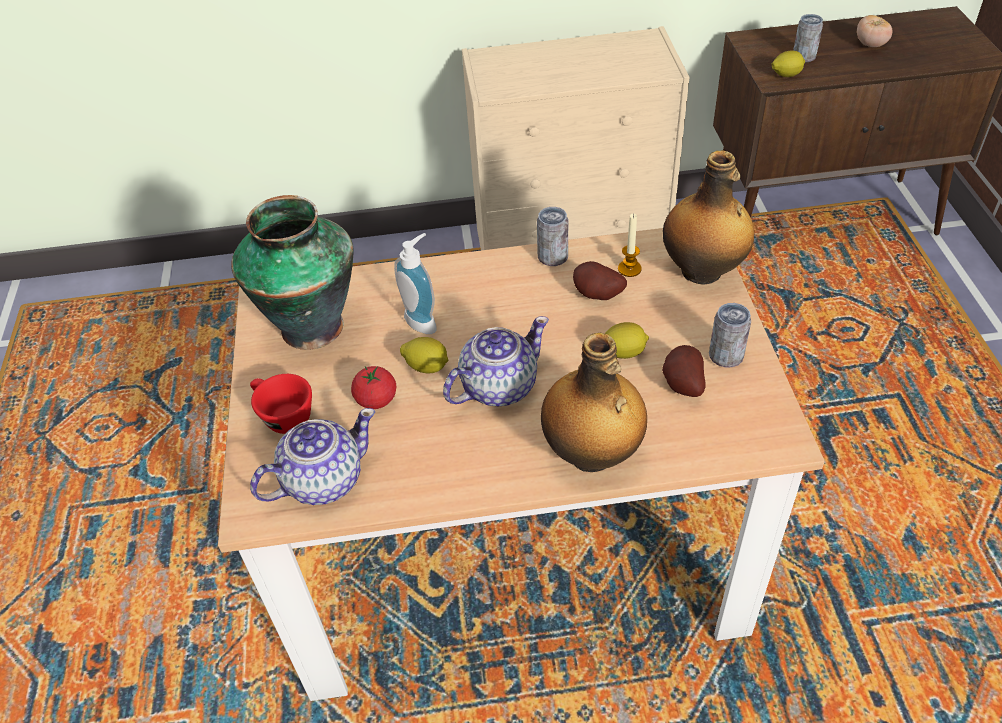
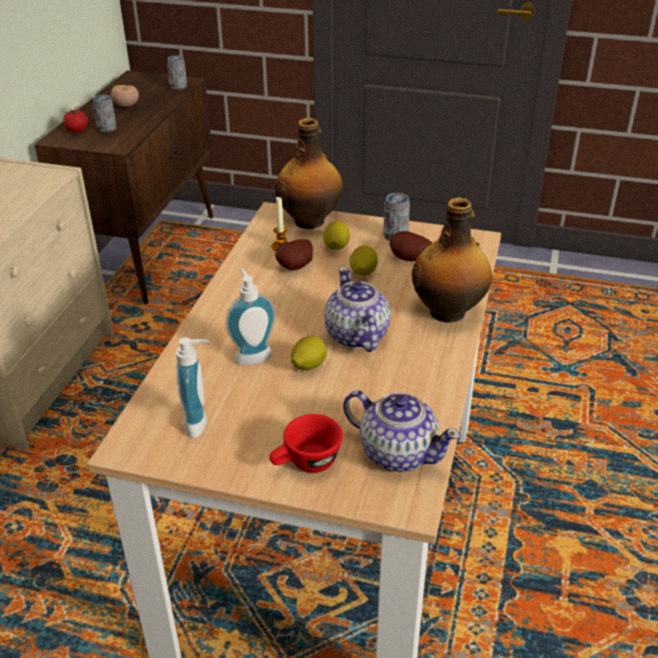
camera: 70 degrees left, 10 degrees down
(311, 325) = (201, 423): vase -> soap dispenser
(322, 480) = (397, 452): teapot -> teapot turned 135 degrees clockwise
(376, 399) = (325, 402): tomato -> tomato (77, 130)
(553, 257) = (236, 275): can -> can (178, 87)
(786, 75) = (118, 141): lemon -> lemon (336, 247)

